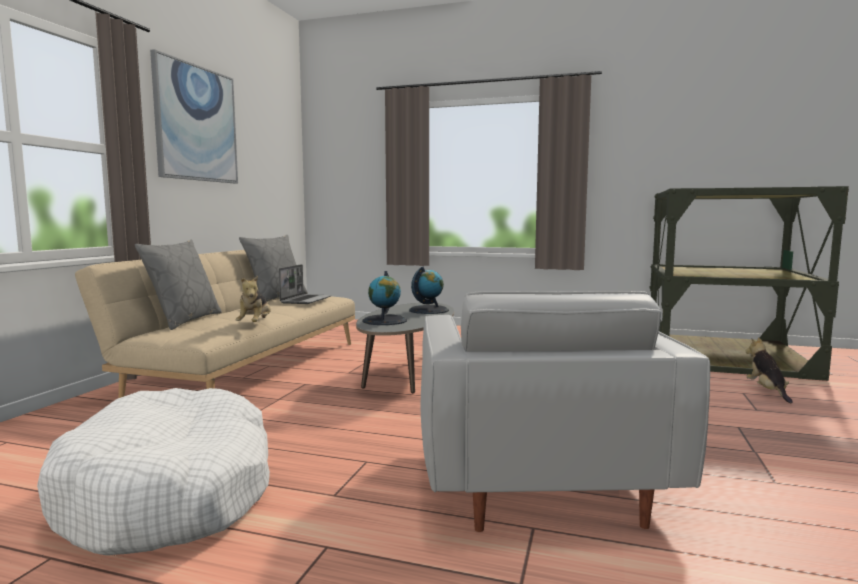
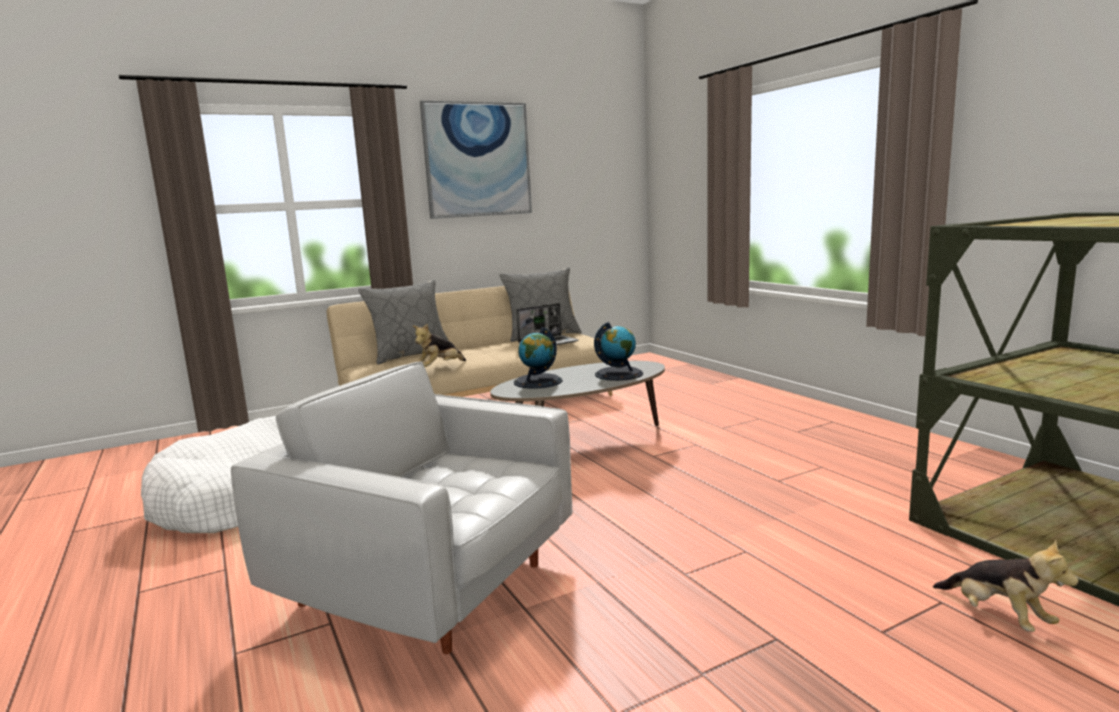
camera: 45 degrees right, 5 degrees up
(536, 477) = (432, 586): white armchair -> white armchair turned 75 degrees clockwise
(767, 391) = (998, 616): plush toy -> plush toy turned 105 degrees clockwise

